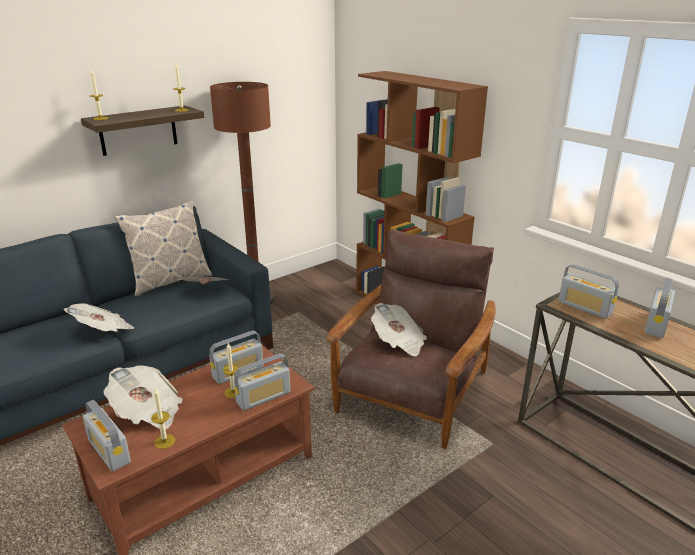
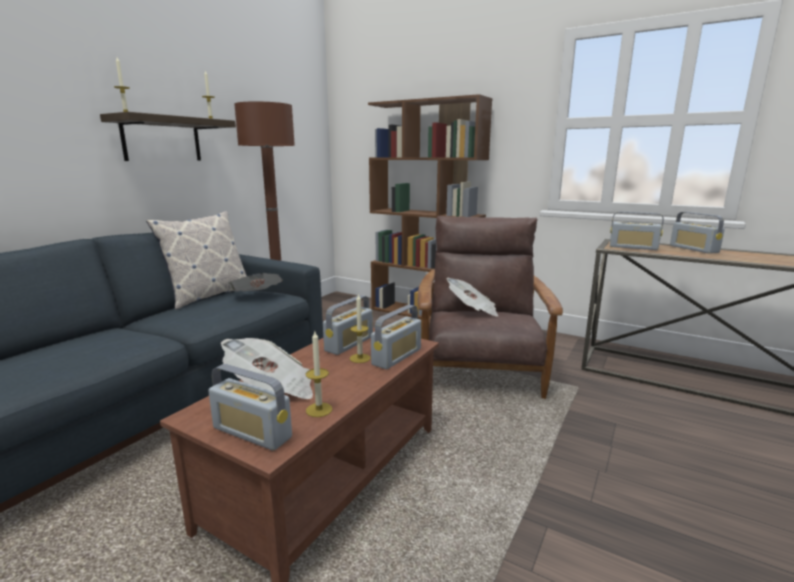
camera: 20 degrees left, 10 degrees down
(103, 331) = (158, 336): newspaper -> none
(656, 324) = (693, 249): radio -> radio turned 150 degrees clockwise

